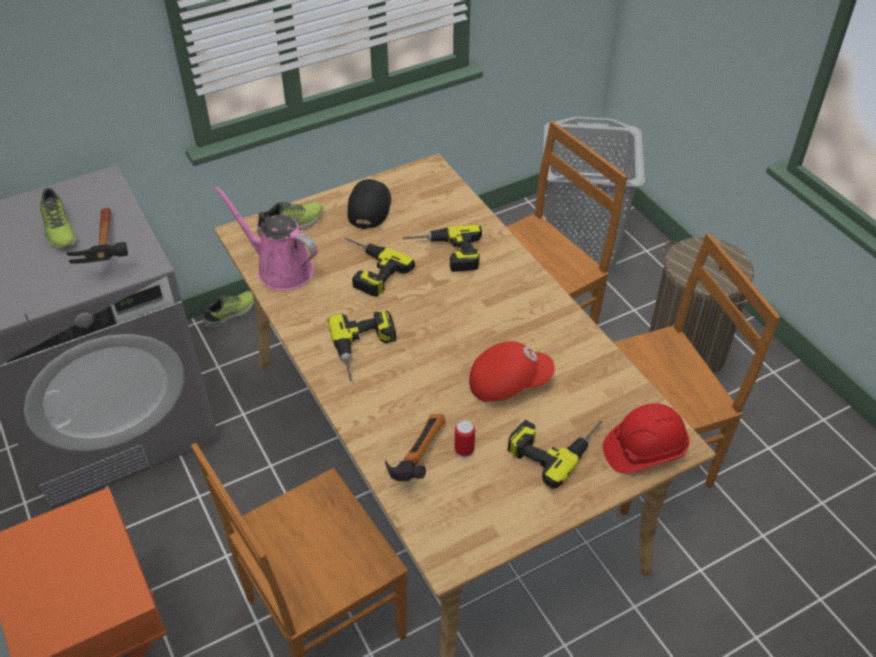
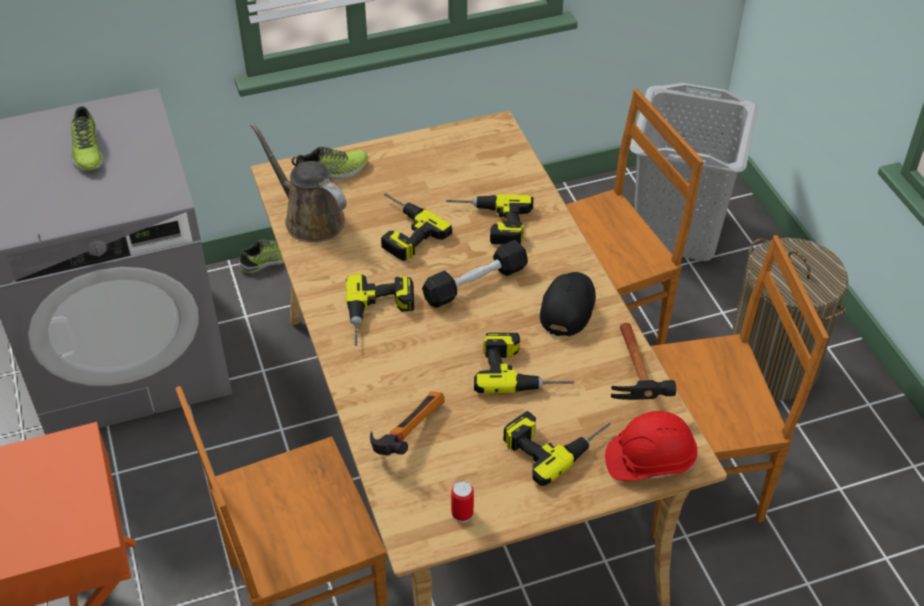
camera: 10 degrees right, 0 degrees up
(108, 255) = (131, 184): hammer -> hammer (637, 385)
(280, 269) = (310, 218): pink watering can -> brown watering can
(369, 207) = (419, 163): black cap -> black cap (567, 307)
(446, 309) = (475, 283): none -> black dumbbell
(464, 450) = (458, 433): can -> can (462, 513)
(508, 382) = (522, 369): red cap -> power drill

